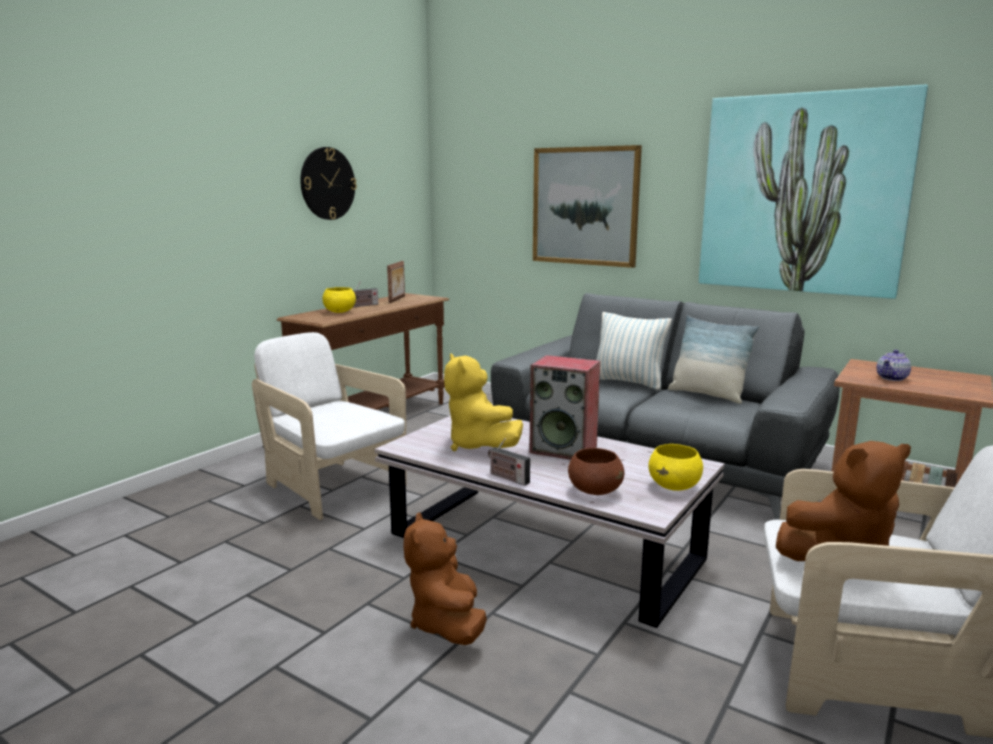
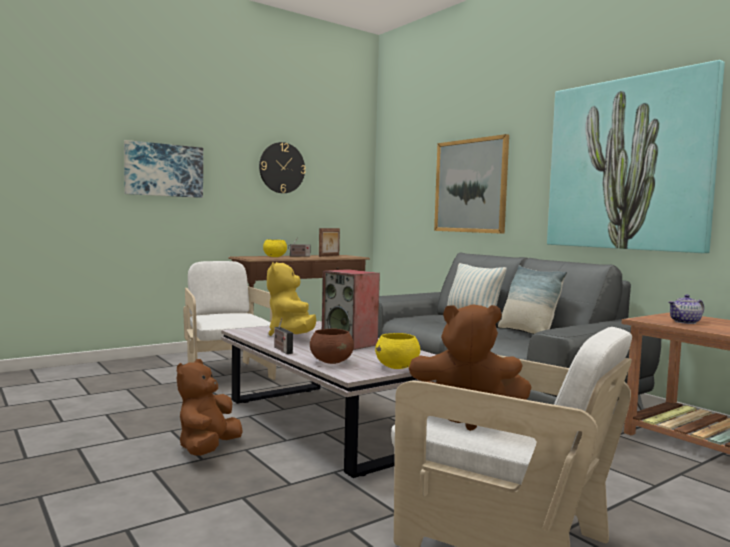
camera: 20 degrees right, 10 degrees down
(179, 203) = (164, 170): none -> picture

